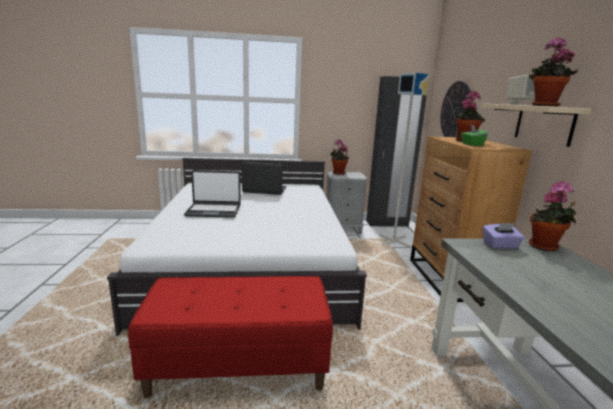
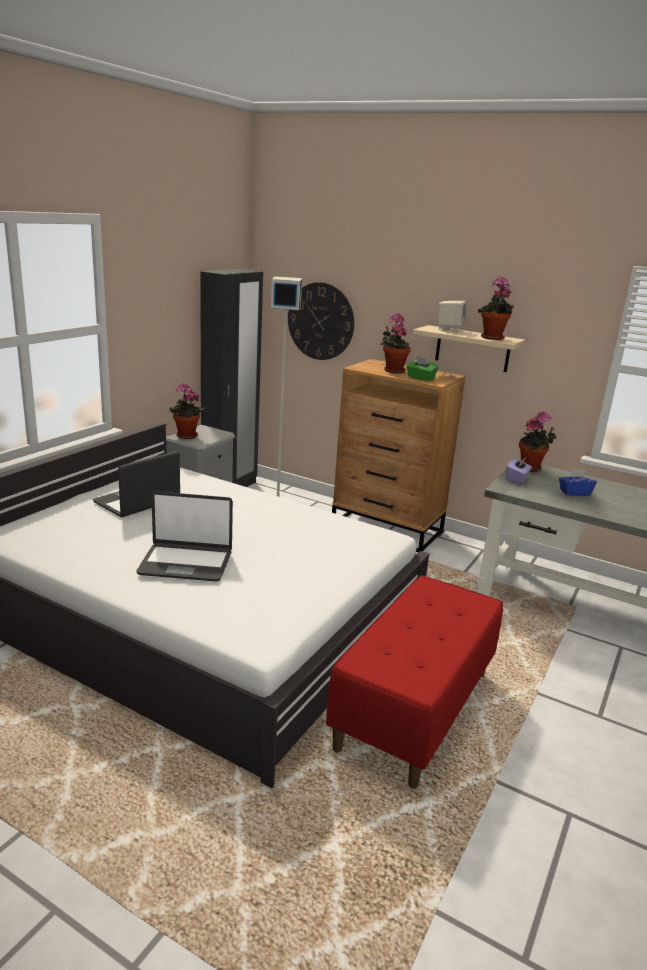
camera: 55 degrees left, 5 degrees up
(213, 211) = (186, 563): laptop -> laptop turned 60 degrees clockwise
(546, 275) = (574, 492): none -> blue tissue box

